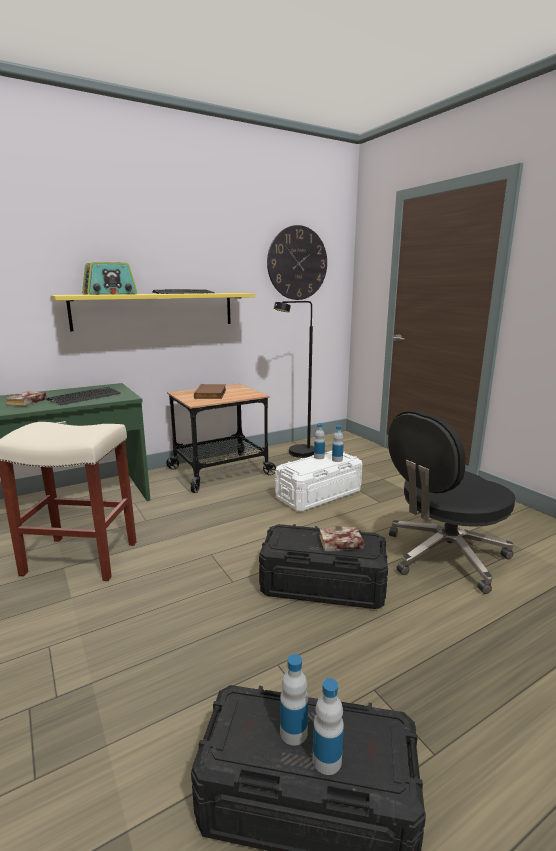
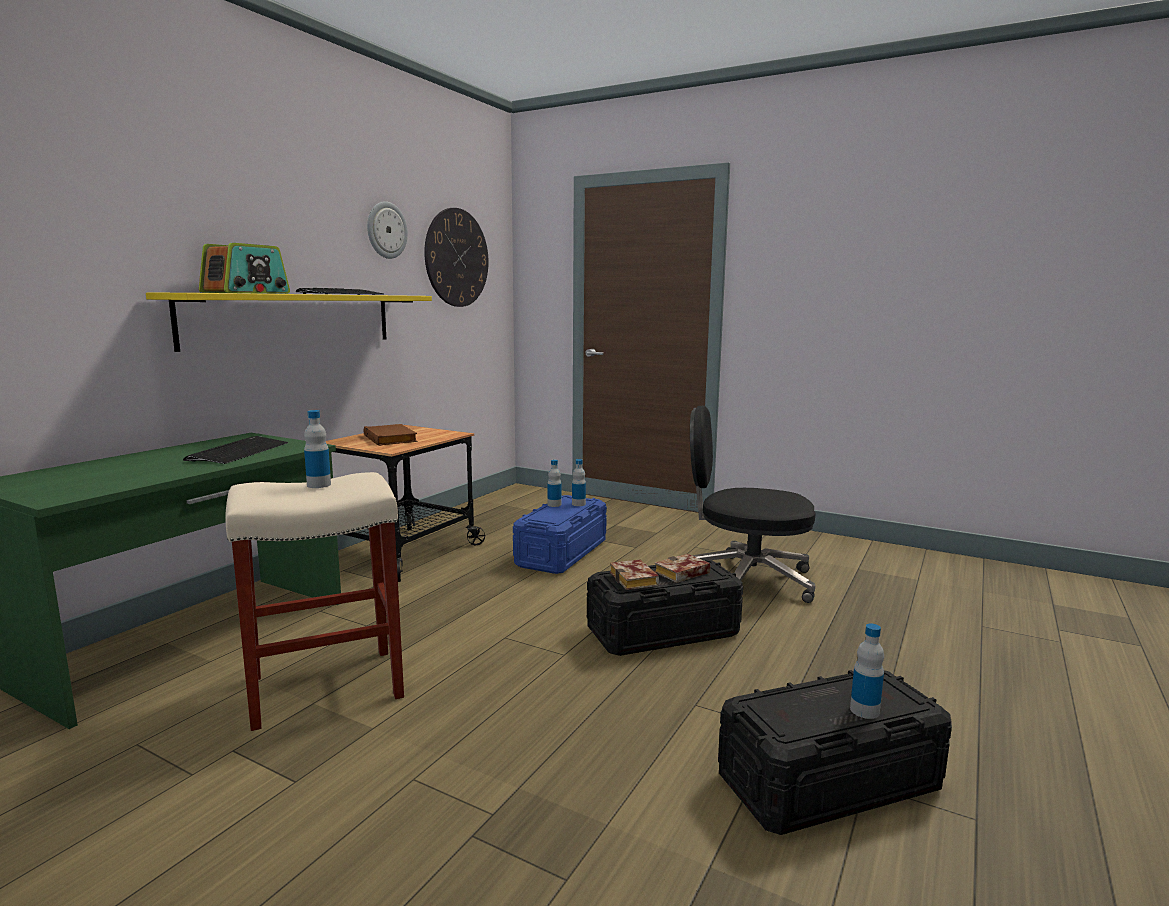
camera: 30 degrees left, 5 degrees down
(27, 403) = (151, 467): book -> book (636, 580)
(233, 246) = (386, 230): none -> wall clock
(293, 732) = (821, 705): bottle -> bottle (319, 485)
(297, 455) = (485, 518): black floor lamp -> none
(318, 494) = (561, 553): white storage box -> blue storage box
(443, 556) = (745, 580): black office chair -> black office chair turned 75 degrees clockwise

